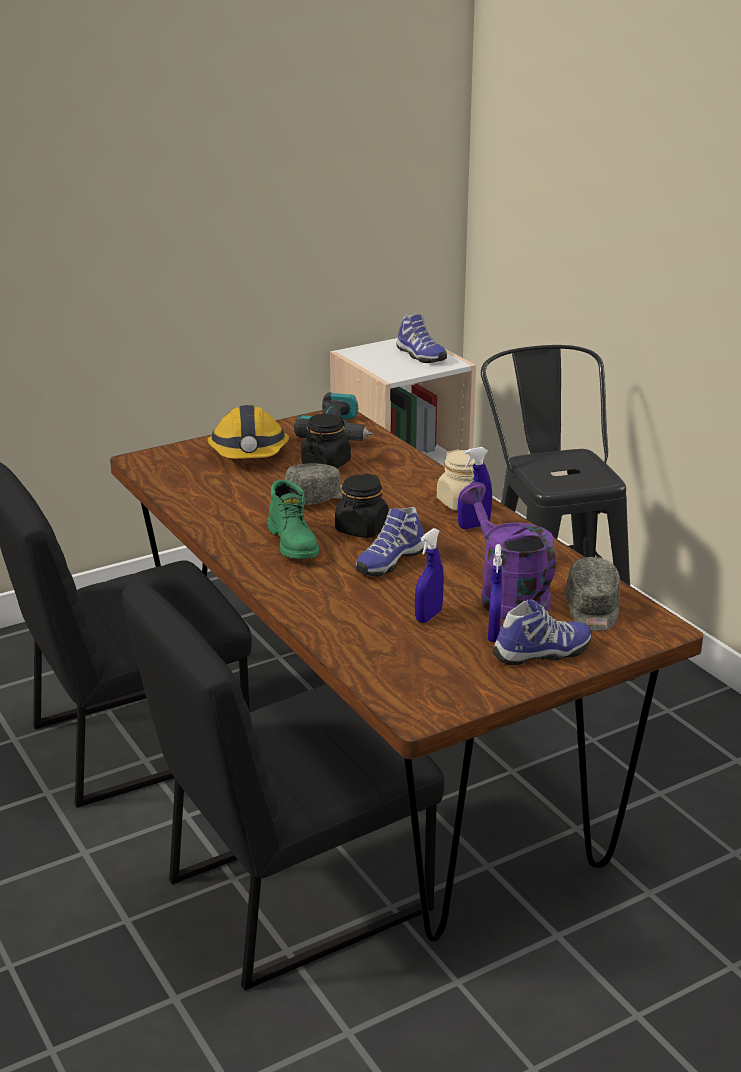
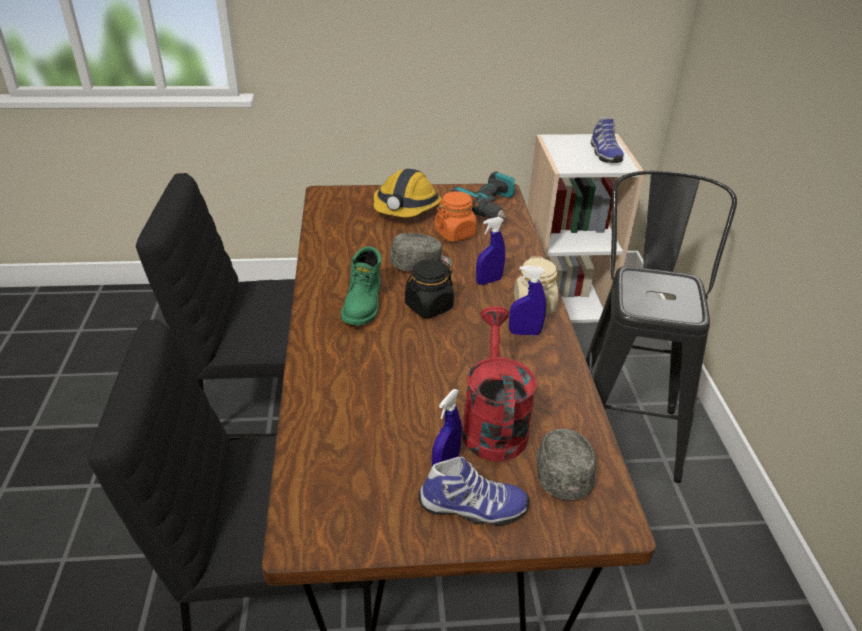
camera: 25 degrees right, 10 degrees up
(326, 463) = (455, 233): black jar -> orange jar
(389, 561) = (422, 347): shoe -> none
(428, 616) = (405, 421): blue spray bottle -> blue spray bottle (488, 281)
(506, 596) = (492, 423): purple watering can -> red watering can
(592, 609) = (561, 470): grey cap -> grey cap turned 150 degrees clockwise

